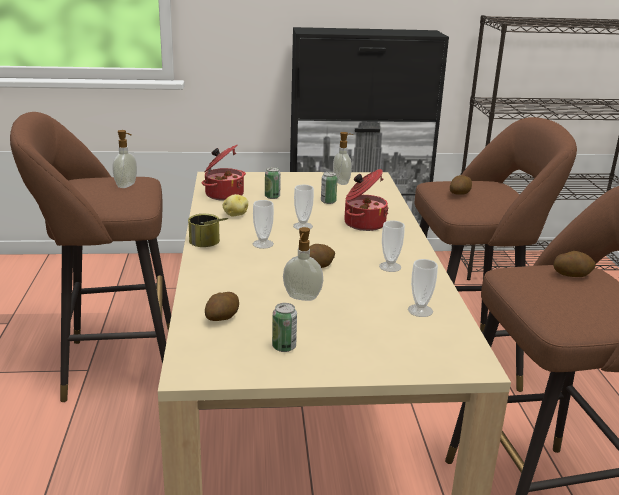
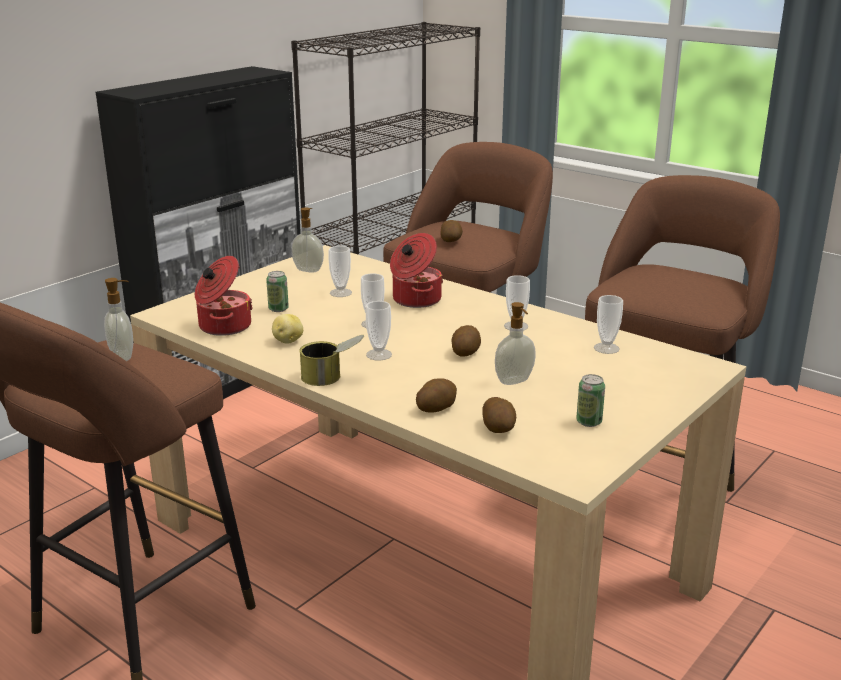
camera: 45 degrees left, 0 degrees up
(328, 201) = (340, 293): can -> cup
(572, 274) = (652, 274): potato -> potato (436, 407)

